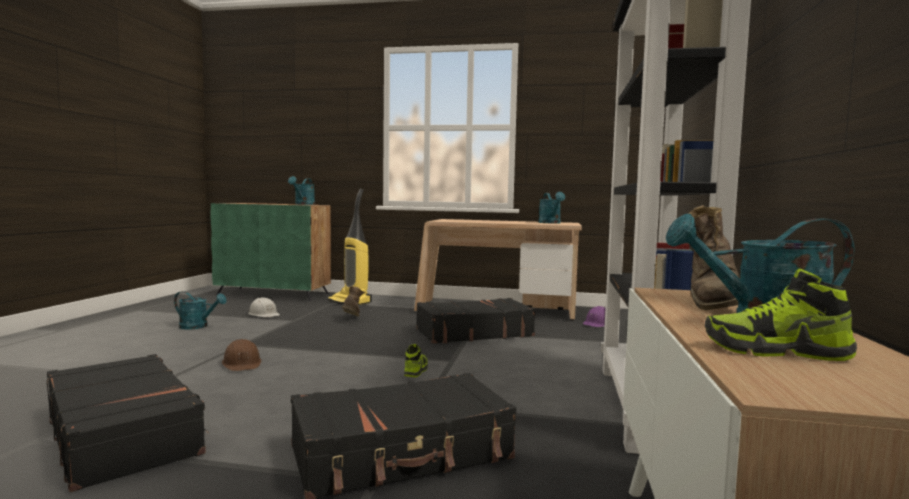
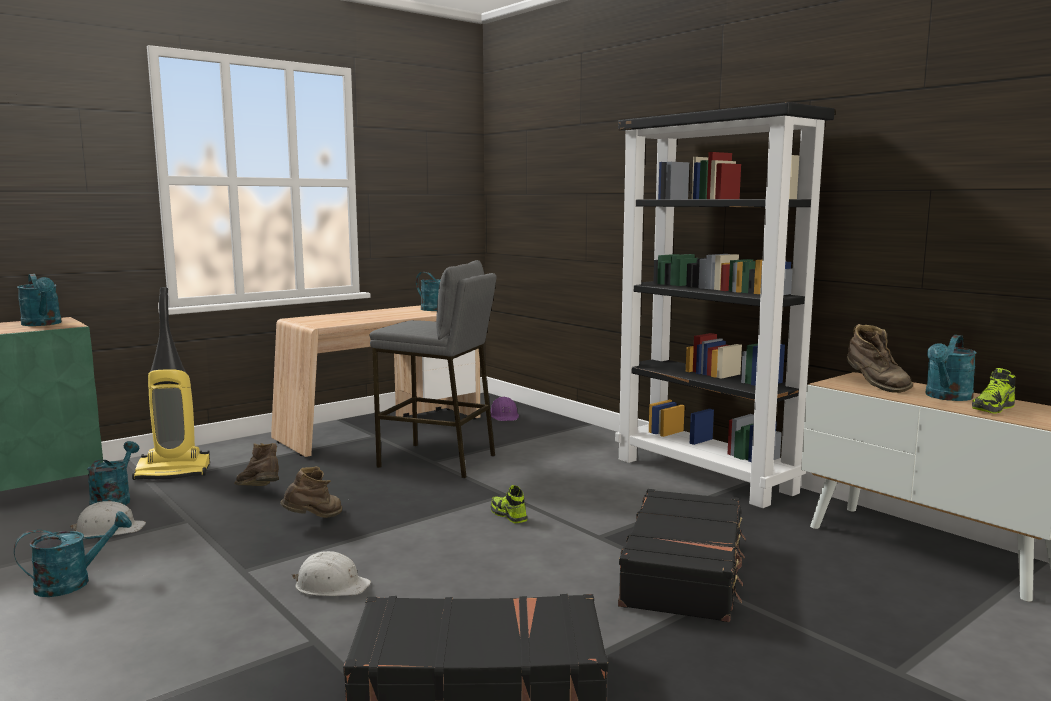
camera: 50 degrees left, 5 degrees up
(242, 363) = (331, 585): brown hard hat -> white hard hat
(299, 305) = (114, 500): none -> turquoise watering can
(330, 336) = (314, 519): none -> brown boot
(473, 332) = (437, 461): black suitcase -> grey stool

